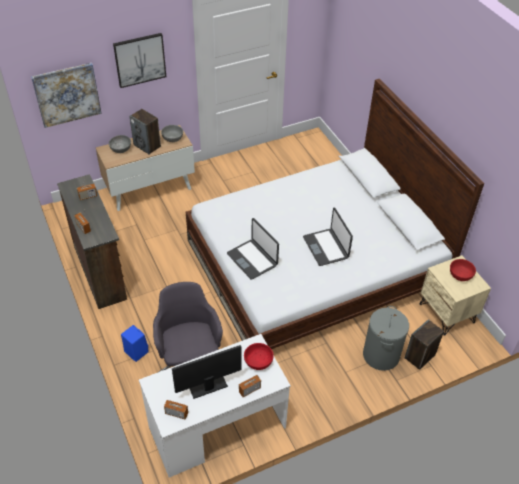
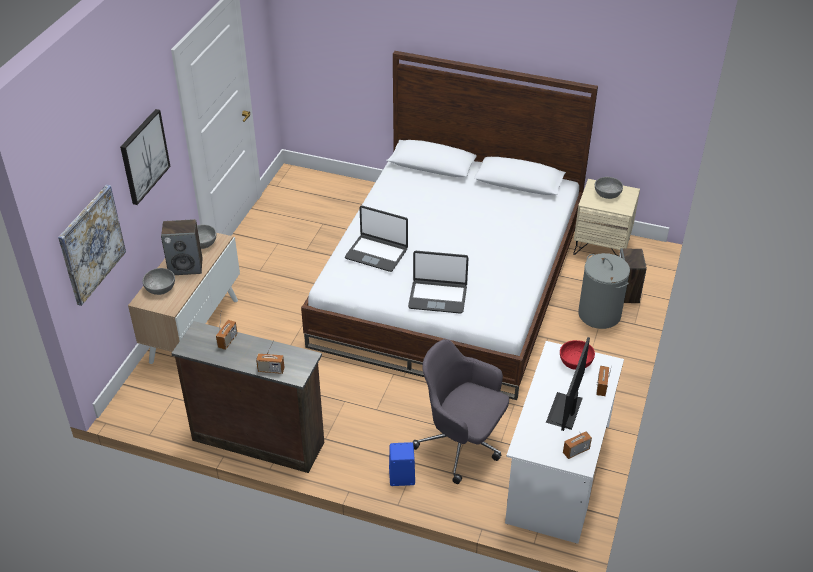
camera: 45 degrees left, 5 degrees down
(326, 247) = (483, 243): laptop -> laptop (376, 253)
(460, 274) = (607, 193): red bowl -> grey bowl

